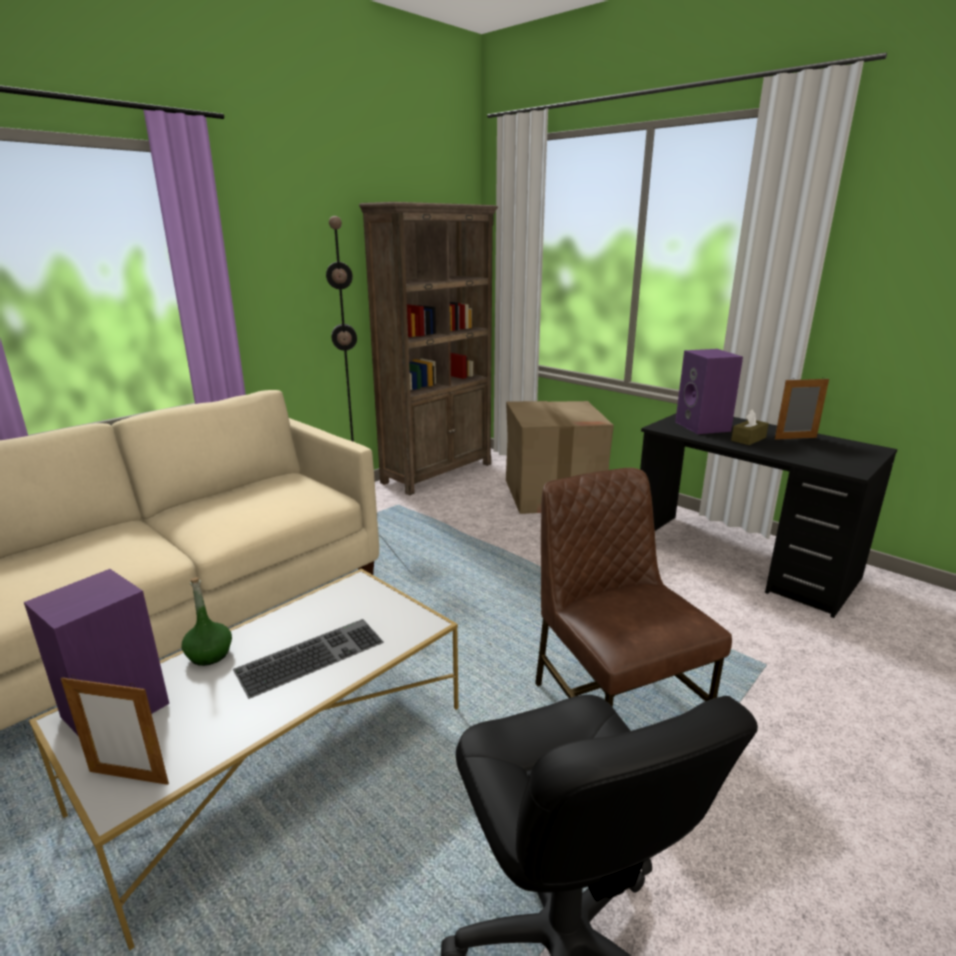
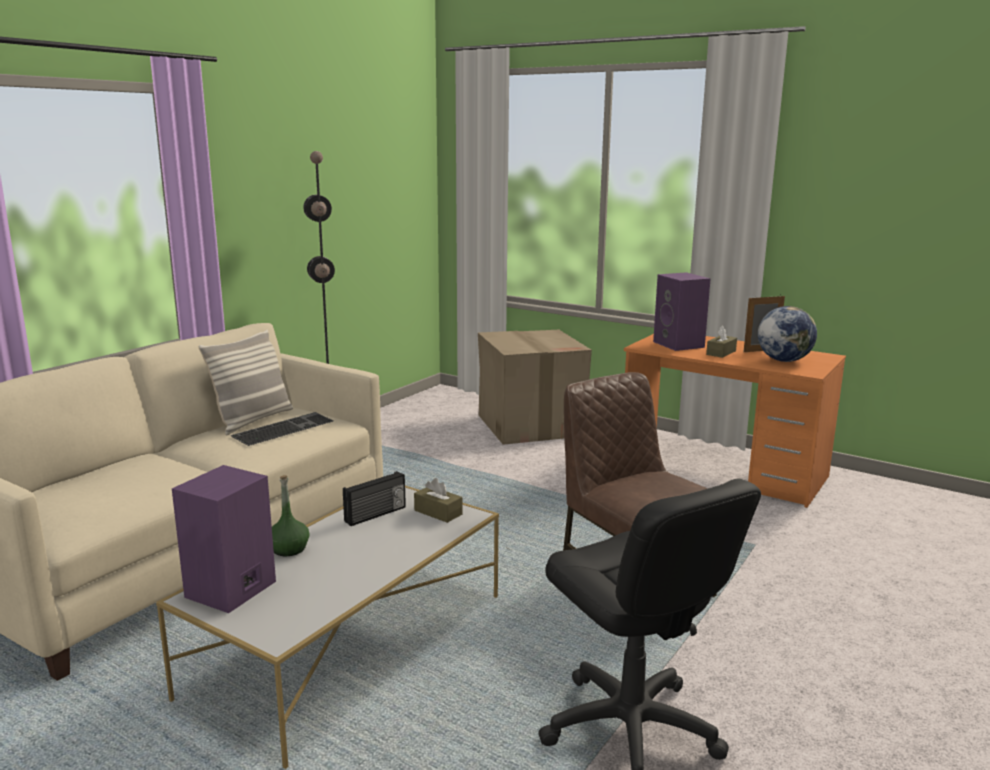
camera: 10 degrees left, 5 degrees down
(128, 777) = (275, 625): picture frame -> none
(248, 489) = (253, 420): none -> pillow
(311, 654) = (381, 542): keyboard -> keyboard (283, 428)
(324, 613) = (376, 515): none -> radio
(391, 616) = (438, 512): none -> brown tissue box
(438, 473) = (404, 412): brown bookcase -> none
(741, 561) = (722, 470): black desk -> orange desk
(821, 452) = (783, 360): none -> globe

